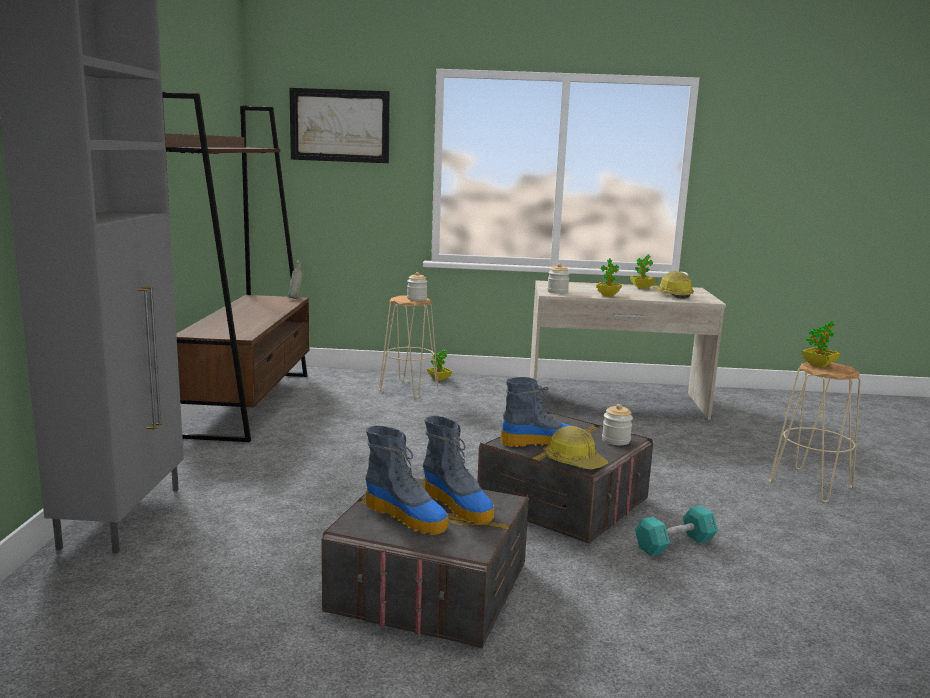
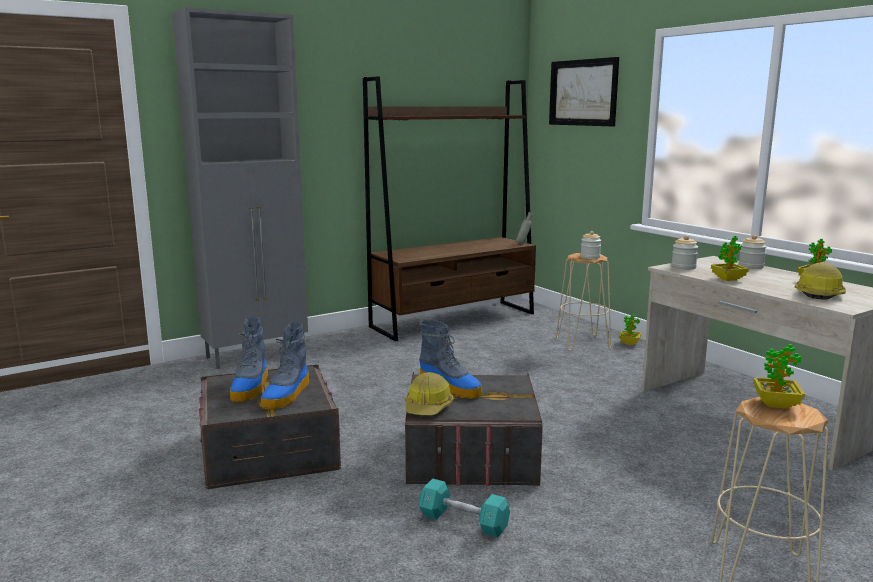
camera: 55 degrees right, 0 degrees up
(616, 440) = (508, 410): jar -> jar (751, 266)

